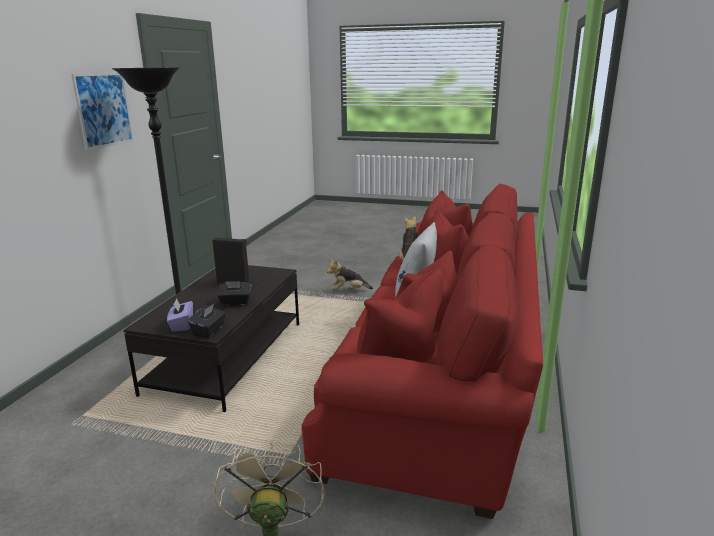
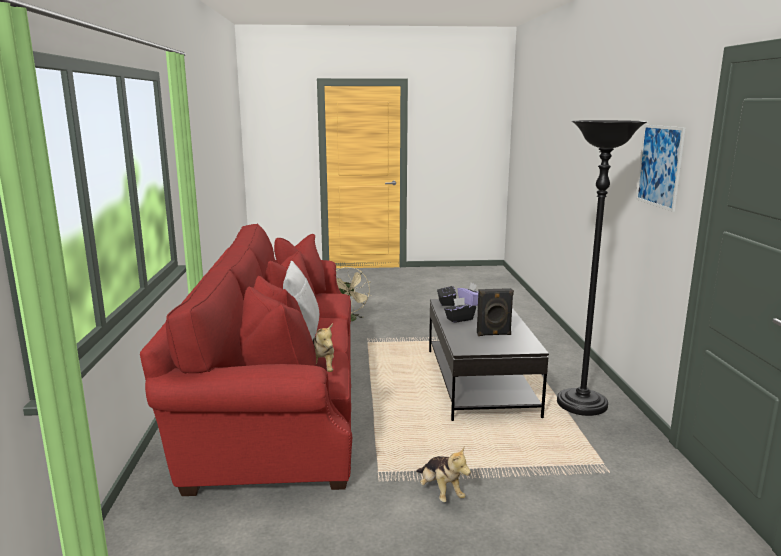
camera: 160 degrees right, 5 degrees down
(348, 291) = (440, 492): plush toy -> plush toy turned 90 degrees clockwise

